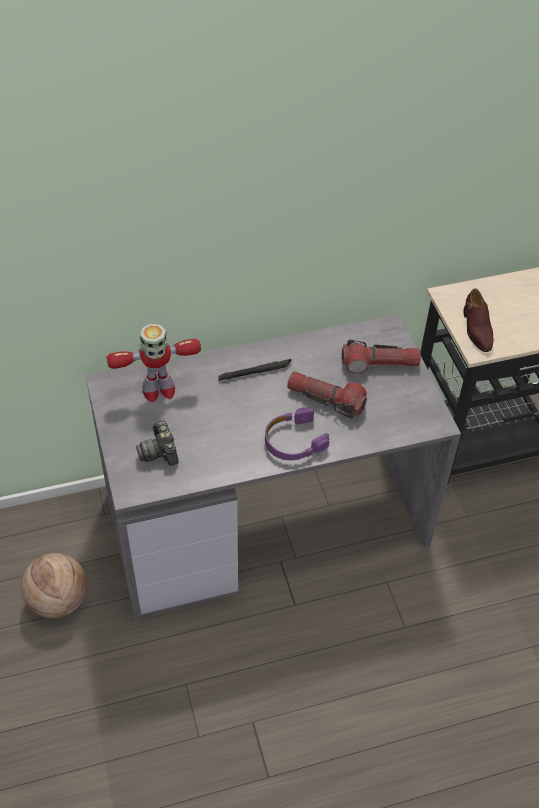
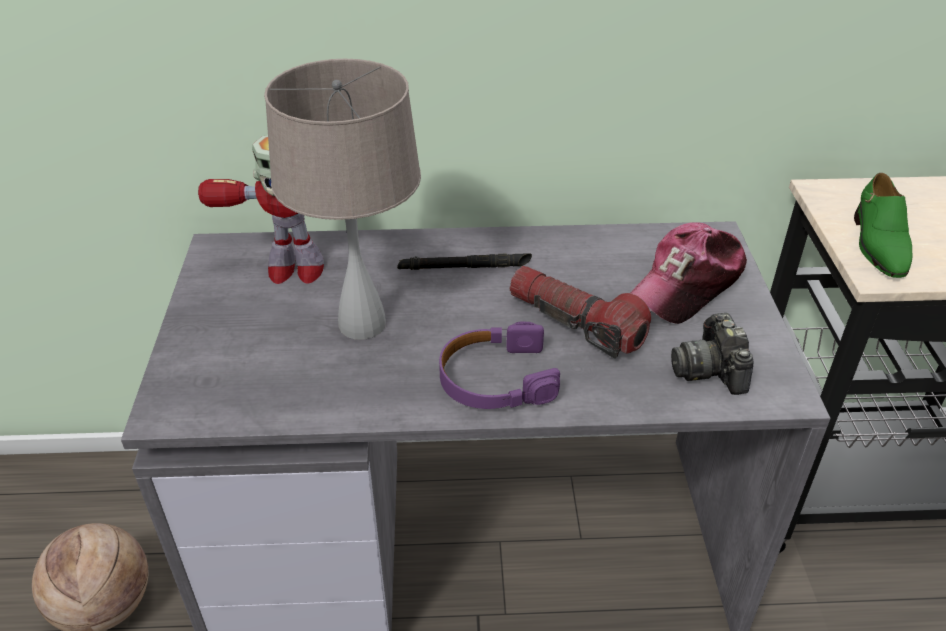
camera: 15 degrees right, 10 degrees down
(159, 452) = (250, 358): camera -> camera (711, 369)
(212, 420) = (363, 324): none -> beige table lamp
(379, 364) = (687, 285): flashlight -> cap
(476, 329) = (878, 244): brown shoe -> green shoe

